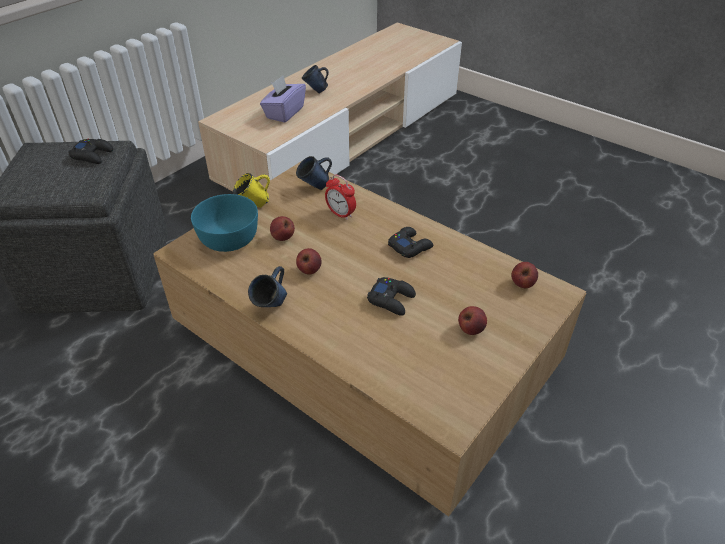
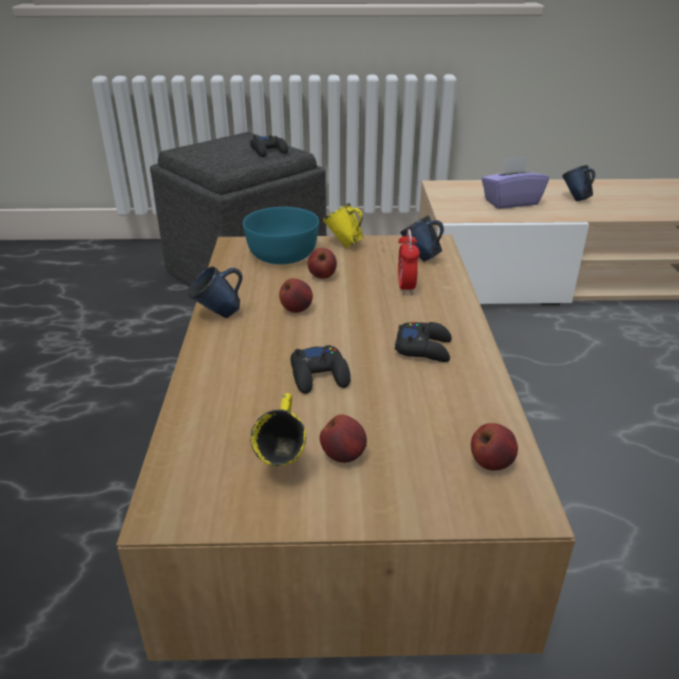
camera: 50 degrees right, 10 degrees down
(458, 357) = (283, 467): none -> yellow mug

